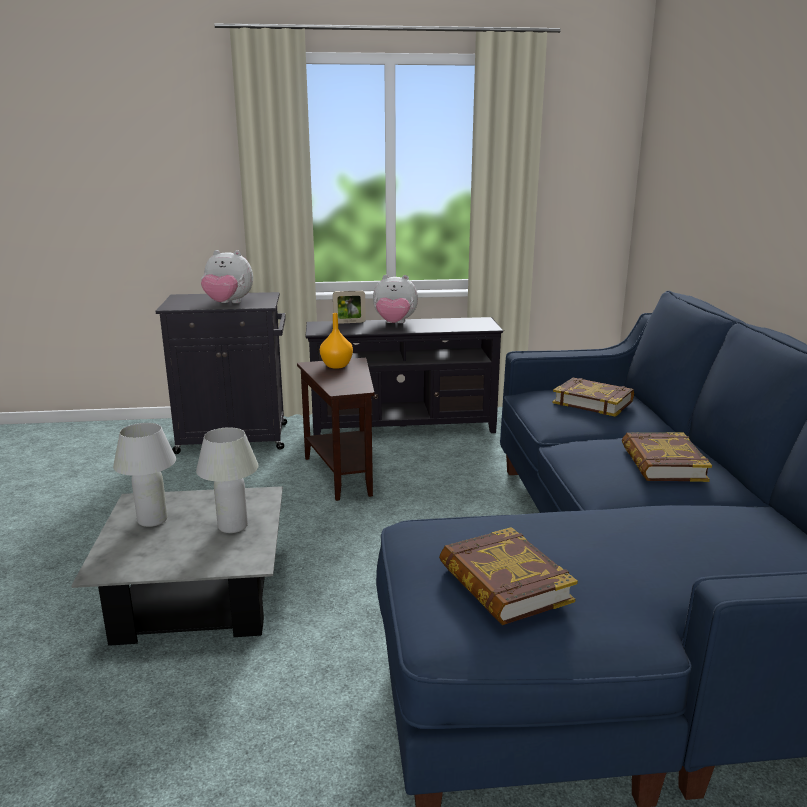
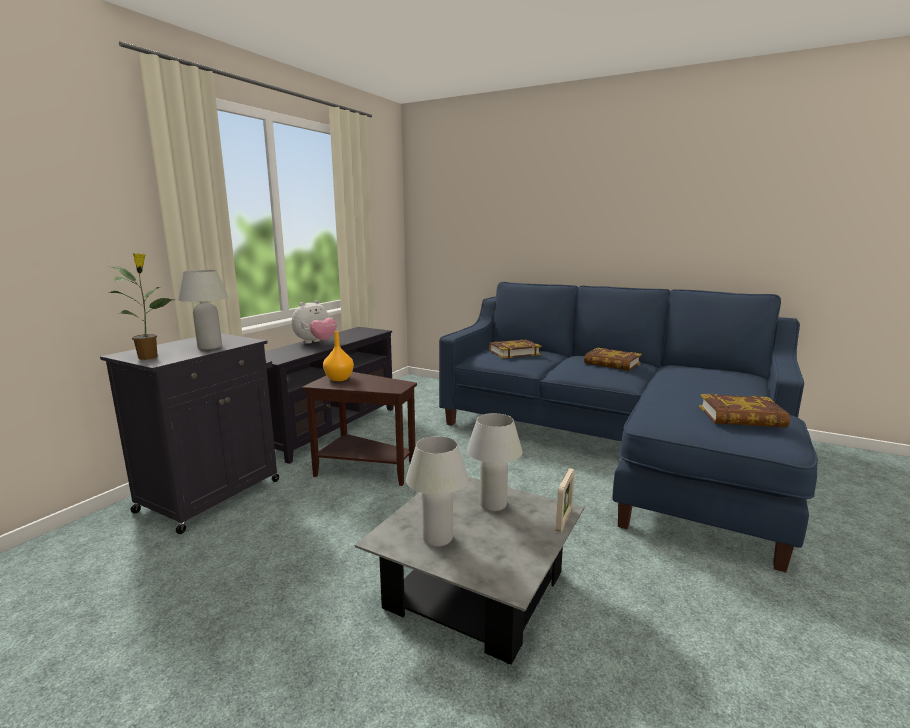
camera: 55 degrees left, 5 degrees down
(180, 302) = (149, 357): none -> potted plant
(228, 304) = (210, 347): plush toy -> white table lamp
(349, 322) = (279, 350): picture frame -> picture frame (563, 520)

